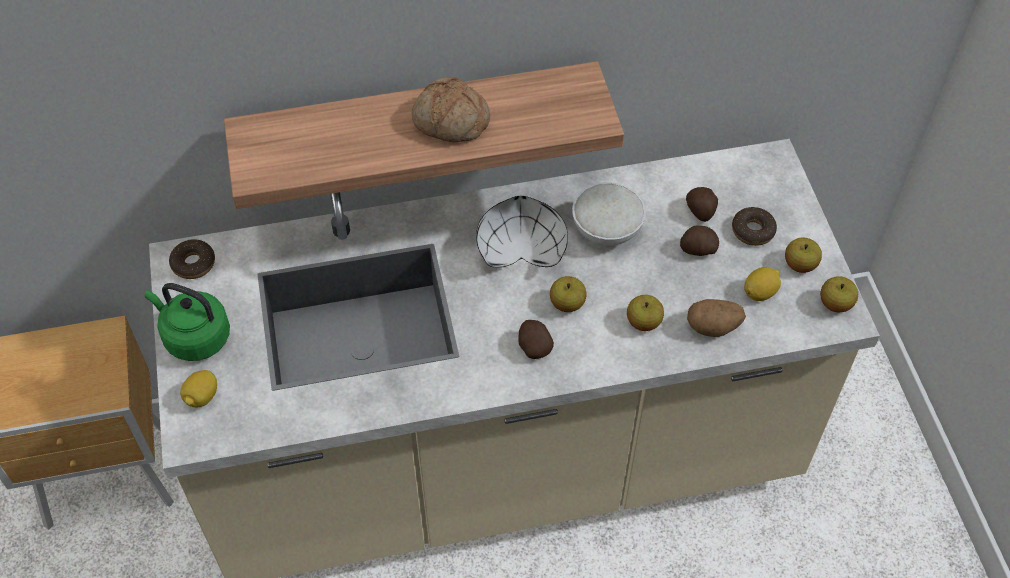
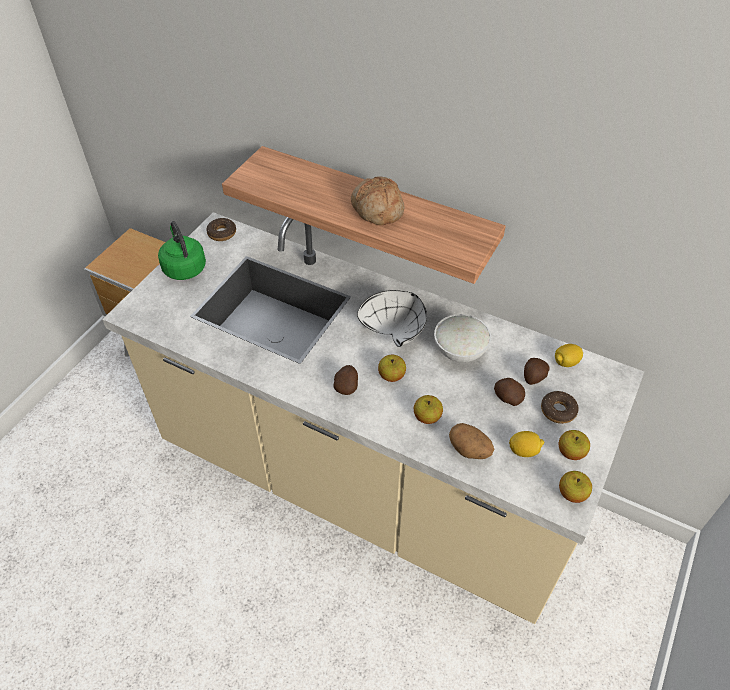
camera: 40 degrees right, 5 degrees down
(202, 397) = (155, 297): lemon -> lemon (566, 362)

